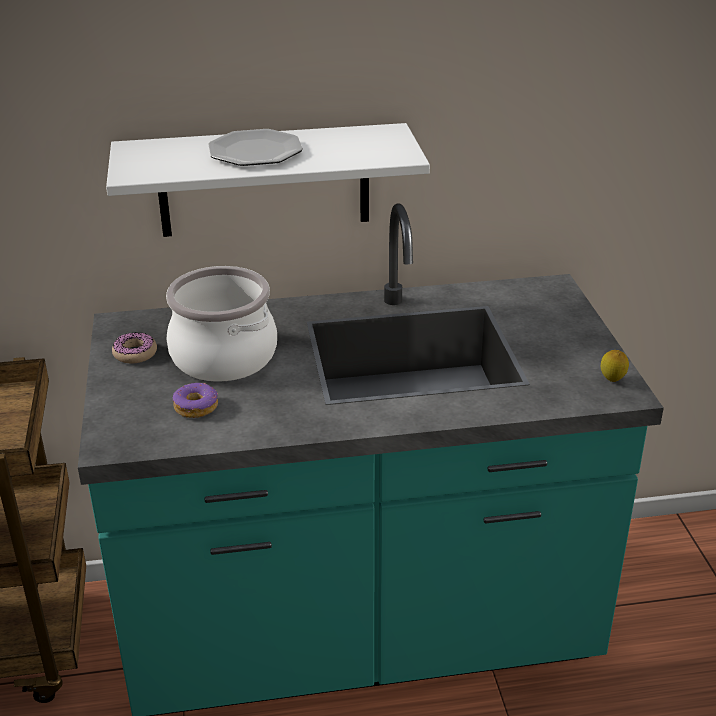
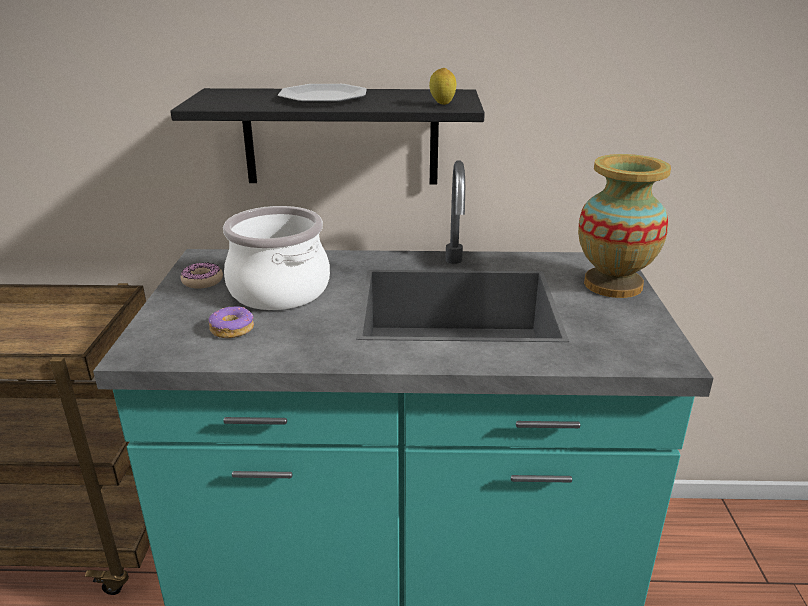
camera: 10 degrees right, 5 degrees down
(264, 180) = (341, 137): white shelf -> black shelf
(560, 315) = (612, 285): none -> vase
(612, 381) = (658, 347): lemon -> lemon (442, 105)

